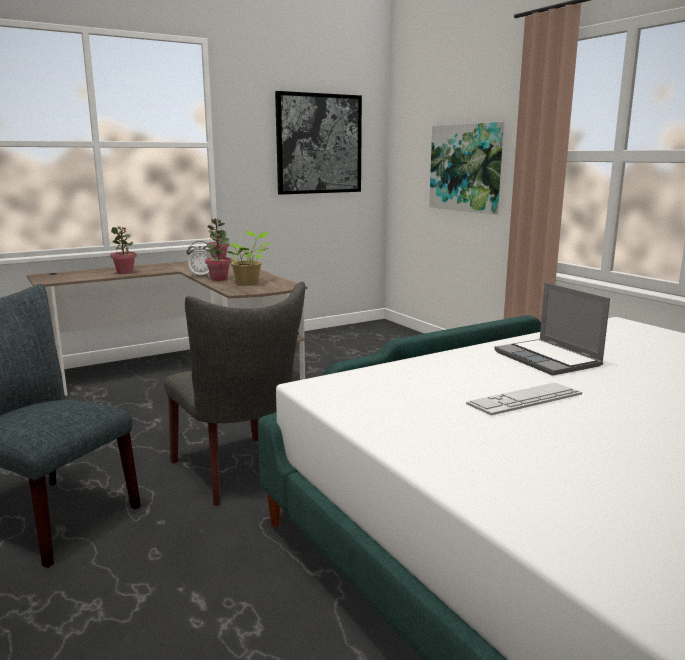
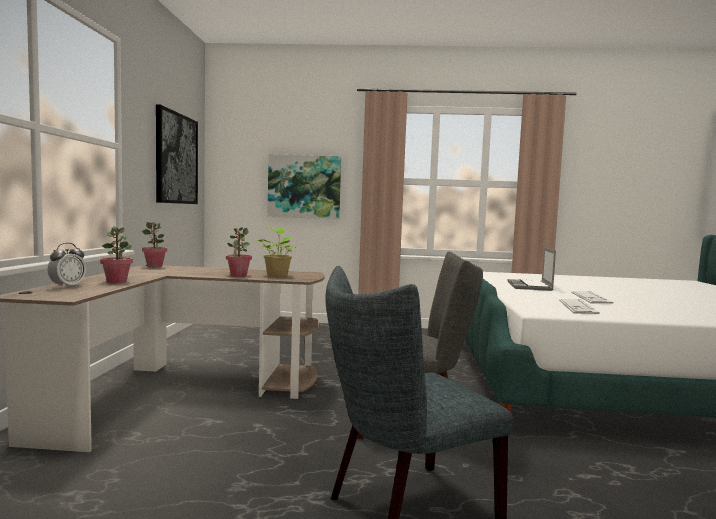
camera: 55 degrees left, 10 degrees down
(201, 275) = (208, 275): alarm clock -> alarm clock (67, 286)
(404, 400) = (577, 307): none -> keyboard
(549, 359) = (530, 286): laptop -> laptop turned 90 degrees clockwise

